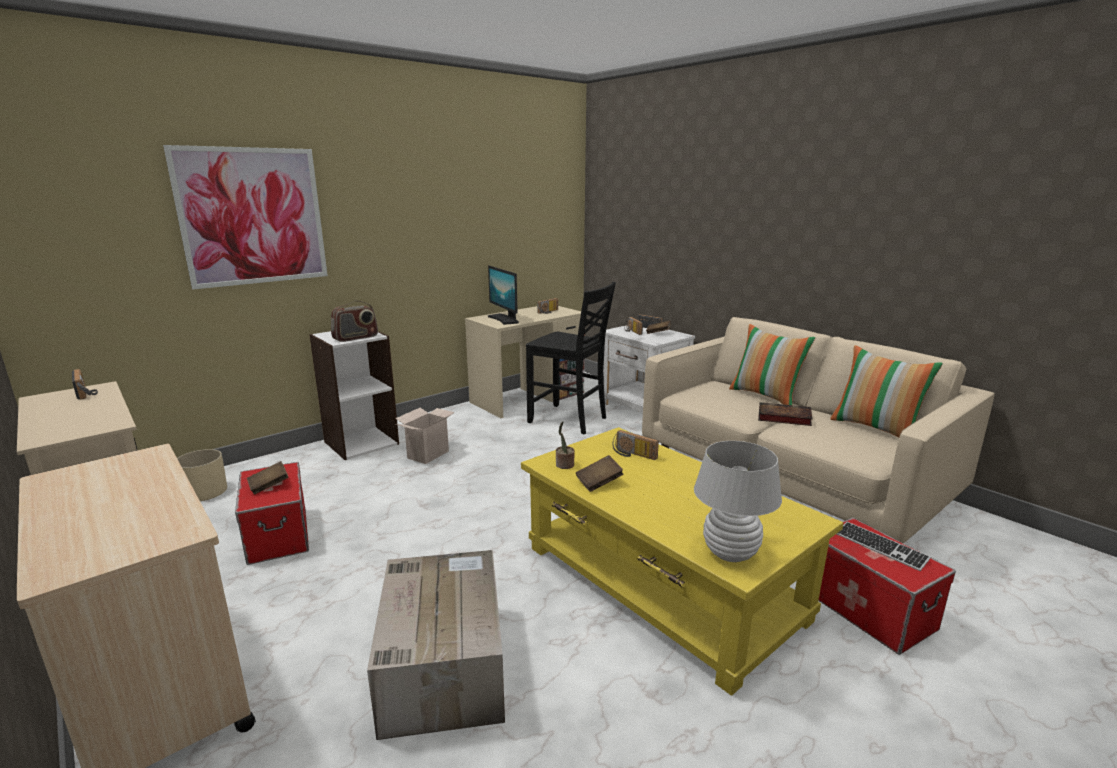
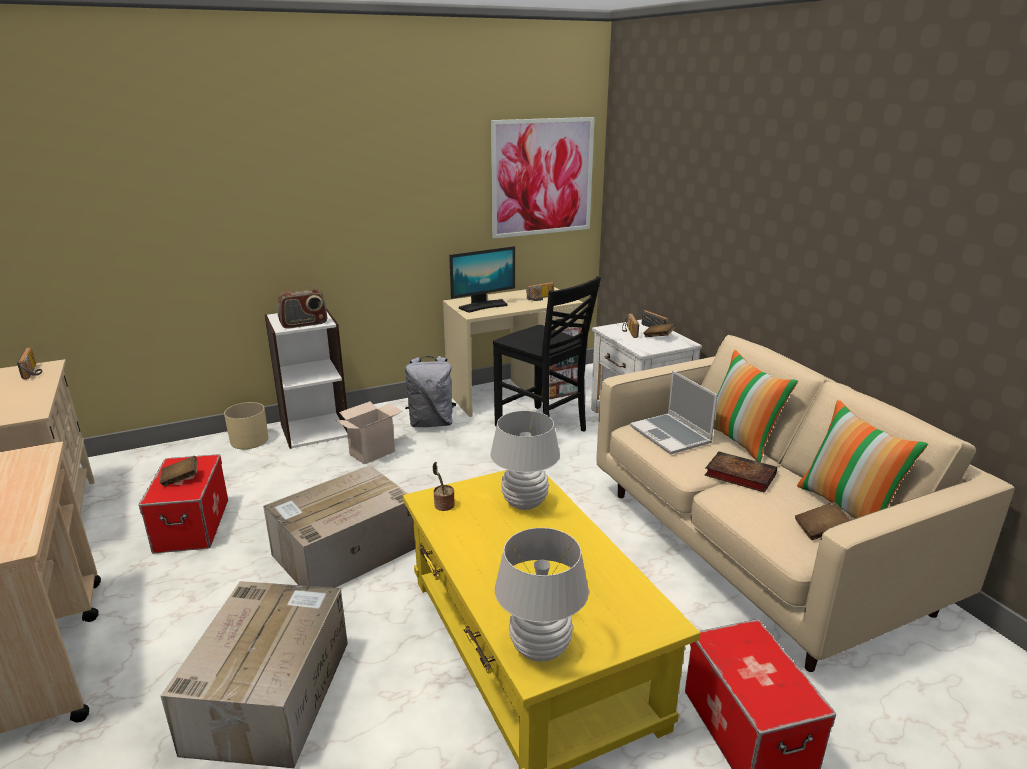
camera: 15 degrees right, 5 degrees up
(204, 492) = (151, 467): beige planter -> beige planter (249, 440)
(253, 217) = (206, 194): picture -> picture (542, 177)
(447, 535) = (344, 552): none -> cardboard box
(469, 426) = (431, 423): none -> grey backpack
(504, 319) = (483, 306): monitor -> monitor turned 105 degrees counterclockwise
(599, 483) = (464, 534): brown book -> brown book (821, 530)
(633, 455) = (525, 503): radio -> white table lamp
(712, 398) = (671, 435): none -> laptop
(880, 547) = (763, 665): keyboard -> none

